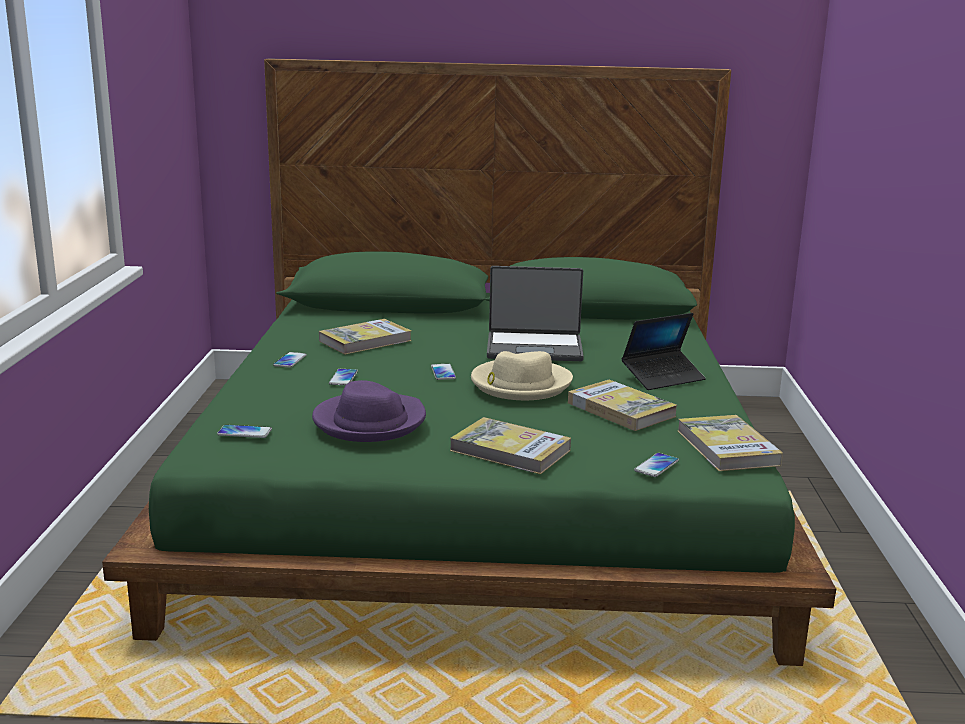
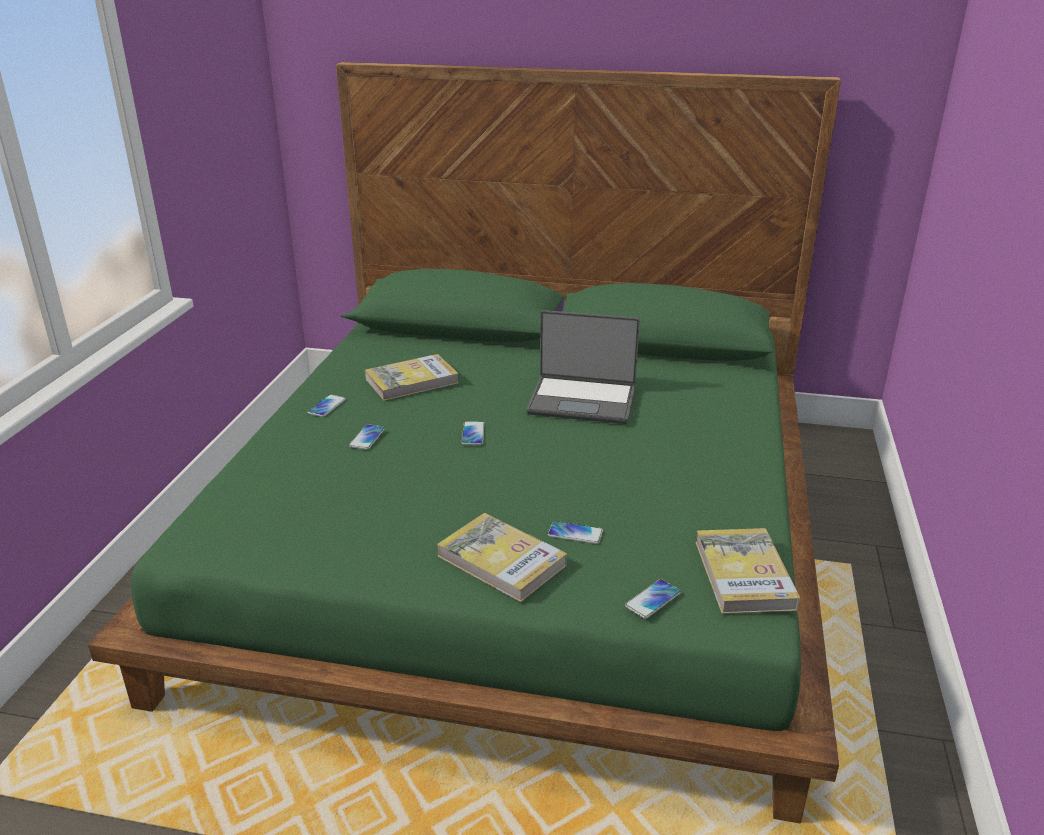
camera: 10 degrees right, 10 degrees up
(244, 432) = (237, 515): phone -> phone (575, 533)
(369, 422) = (367, 508): purple hat -> none
(520, 384) = (547, 457): beige hat -> none
(621, 409) = (643, 503): book -> none
(663, 377) = (706, 454): laptop -> none

